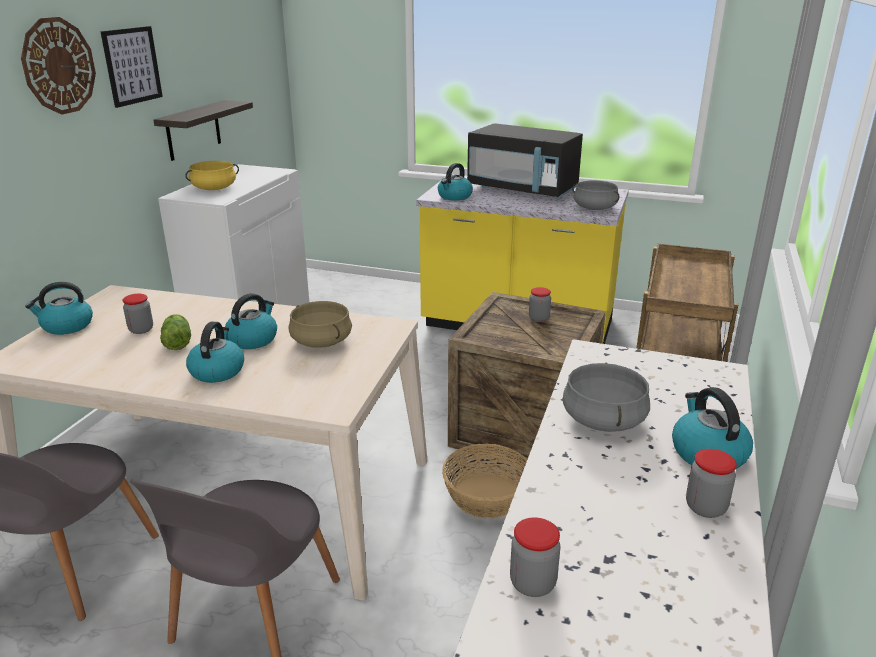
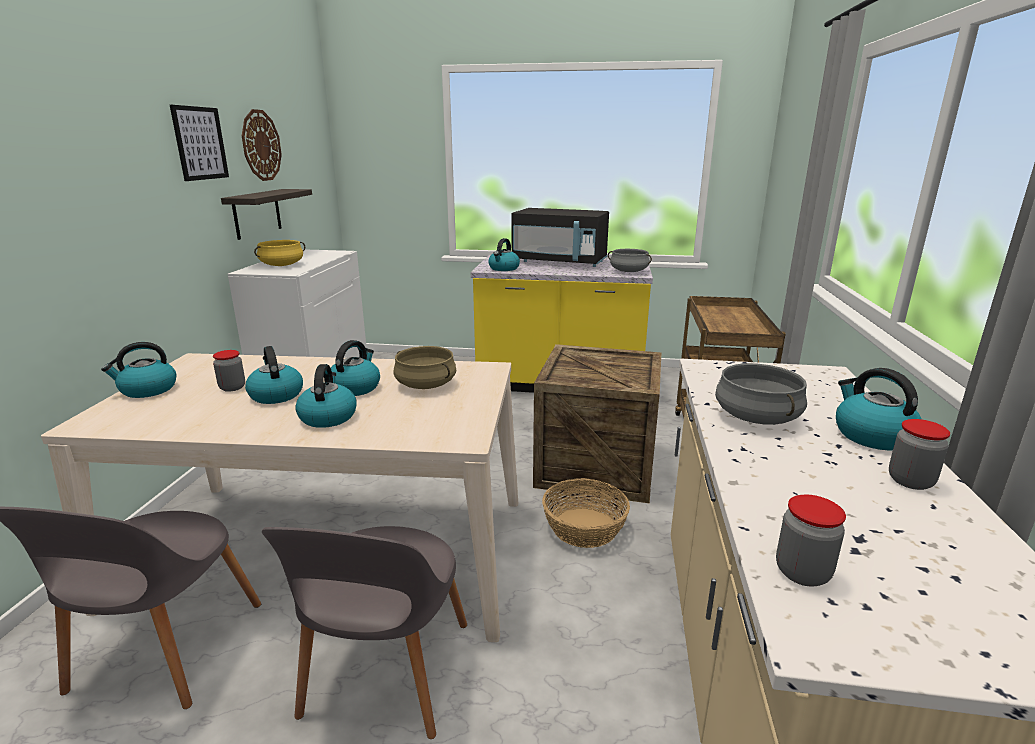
camera: 10 degrees left, 5 degrees down
(58, 66) = (128, 131): wall clock -> wall clock (261, 145)
(177, 341) = (276, 395): lettuce -> kettle
(538, 318) = (606, 361): jar -> none

